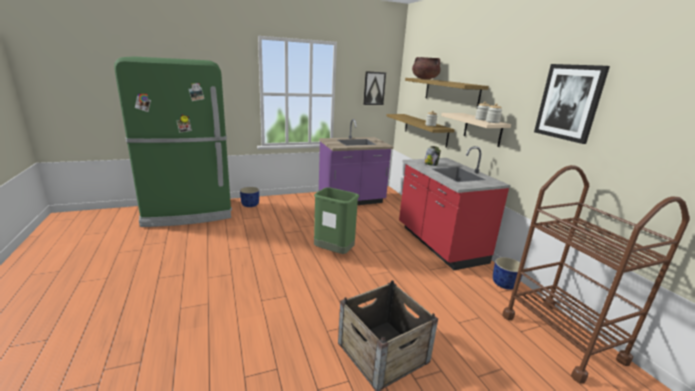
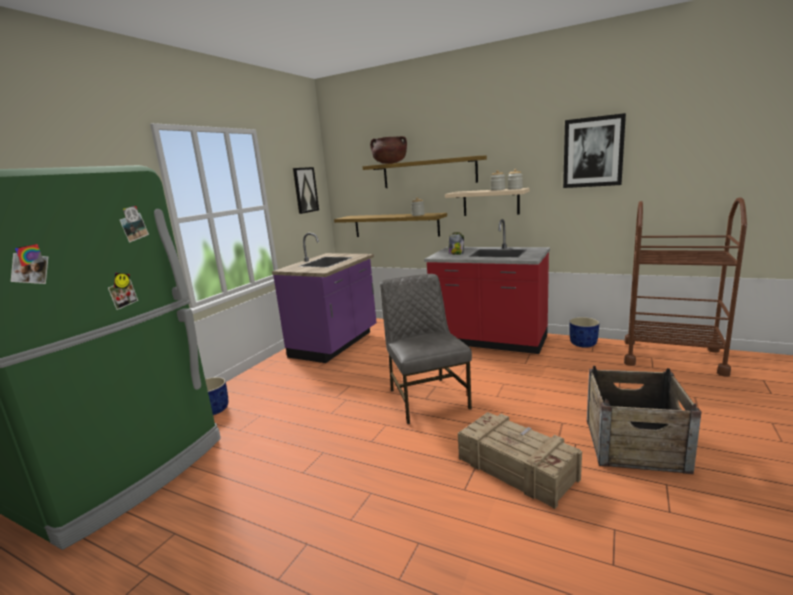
camera: 40 degrees left, 5 degrees down
(299, 311) = (516, 468): none -> crate
(334, 253) = (427, 398): green trash can -> grey chair

